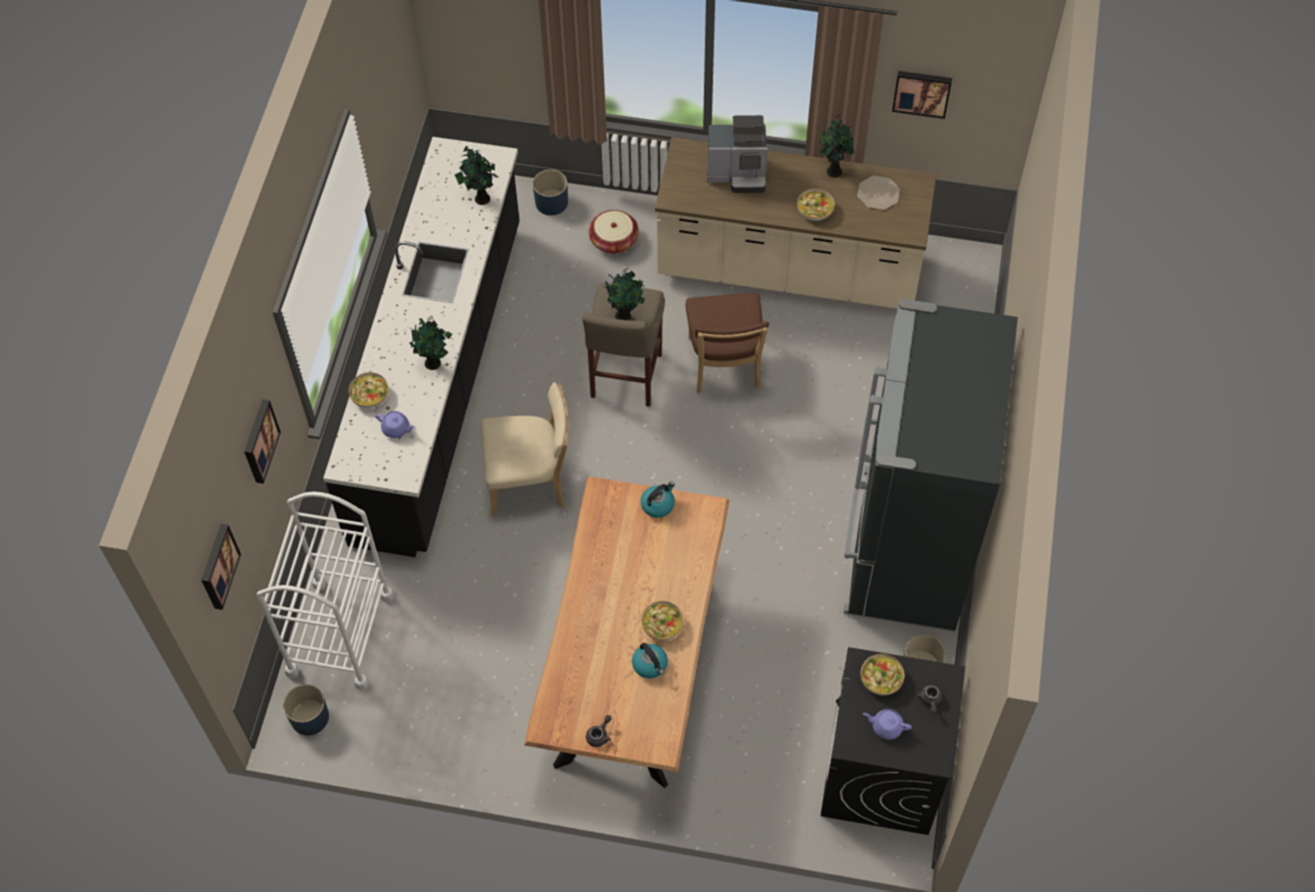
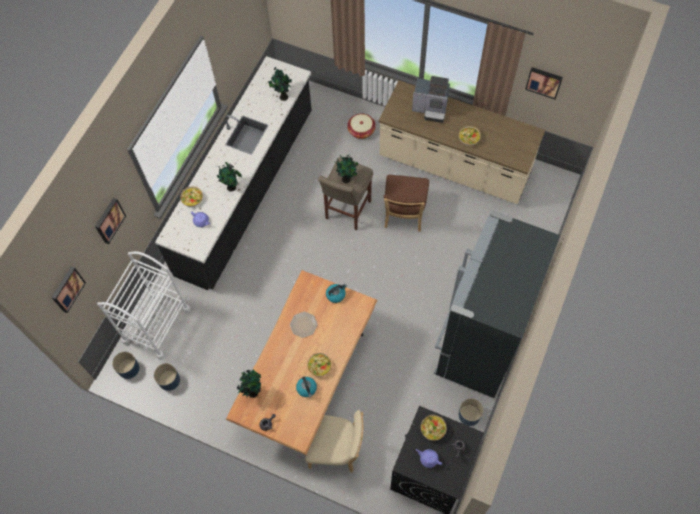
camera: 15 degrees right, 5 degrees up
(530, 482) = (280, 260): beige chair -> beige chair (336, 450)
(551, 202) = (333, 102): blue planter -> blue planter (169, 380)
(833, 170) = (485, 117): potted plant -> potted plant (252, 391)
(878, 193) = (508, 135): plate -> plate (303, 324)

